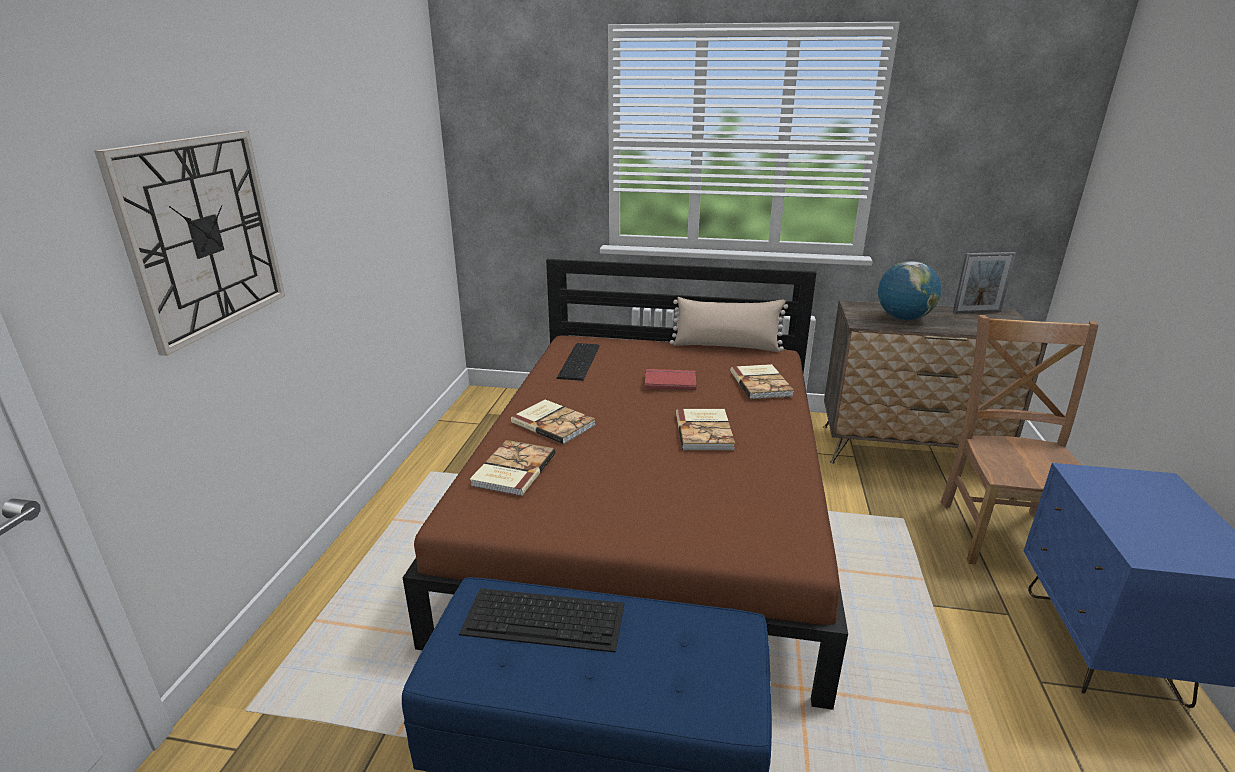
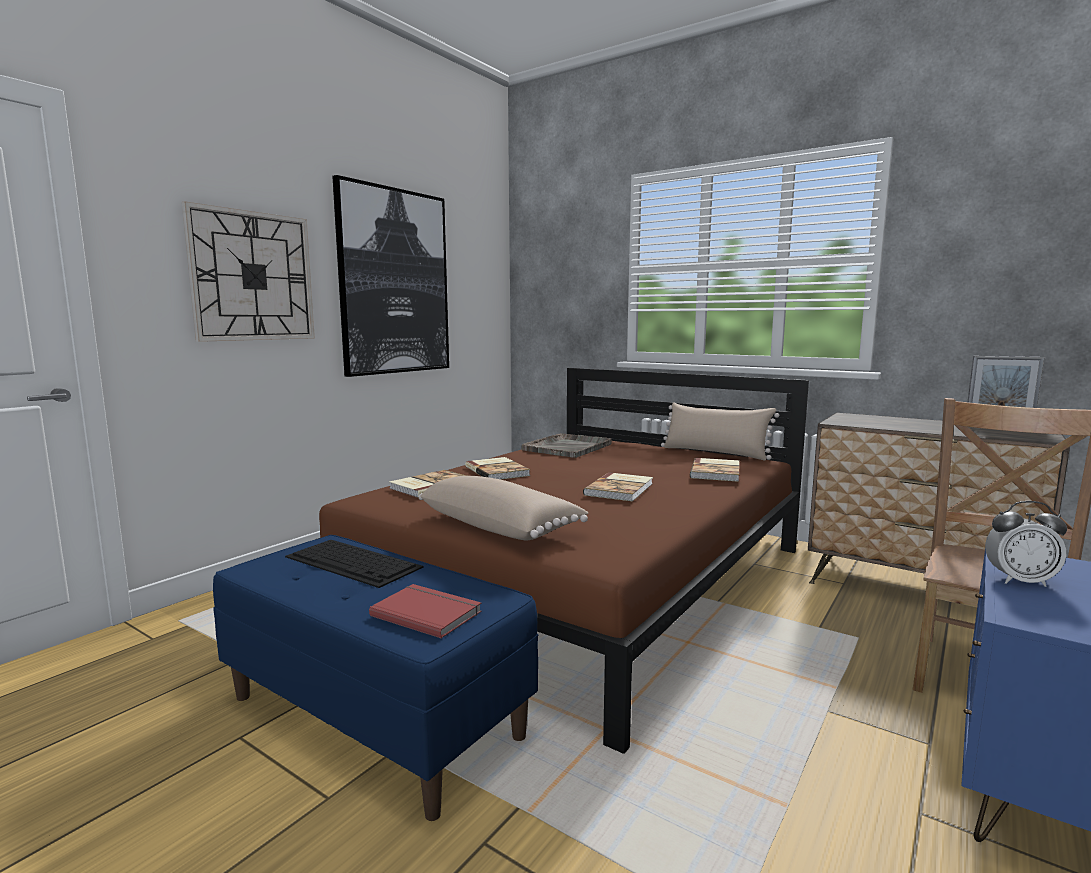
camera: 25 degrees right, 15 degrees down
(346, 186) = (395, 282): none -> picture
(581, 361) = (568, 447): keyboard -> grey tray
(657, 526) = (500, 527): none -> beige pillow
(670, 381) = (629, 462): red book -> red book (427, 612)
(903, 318) = (893, 424): globe -> none
(1109, 508) = (1019, 581): none -> alarm clock

